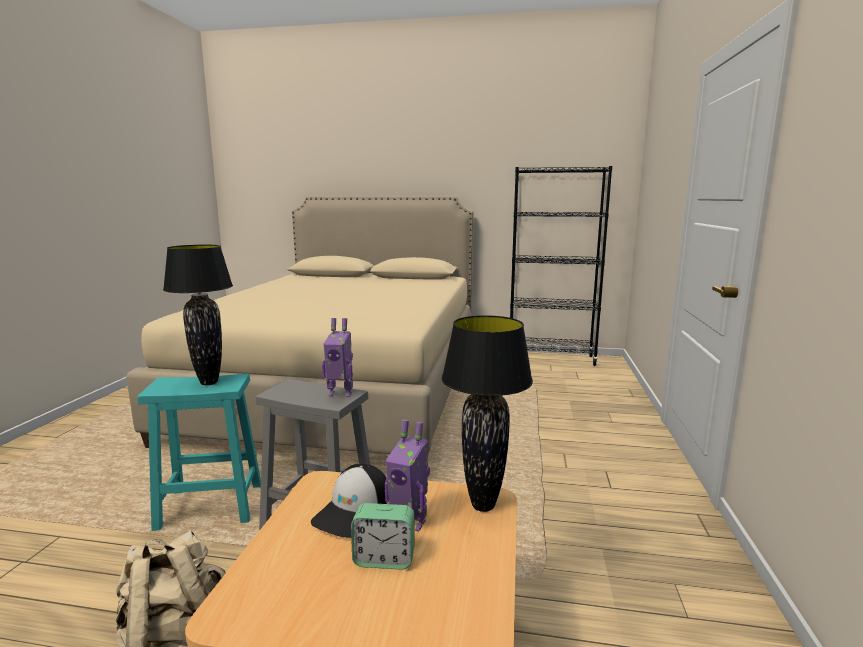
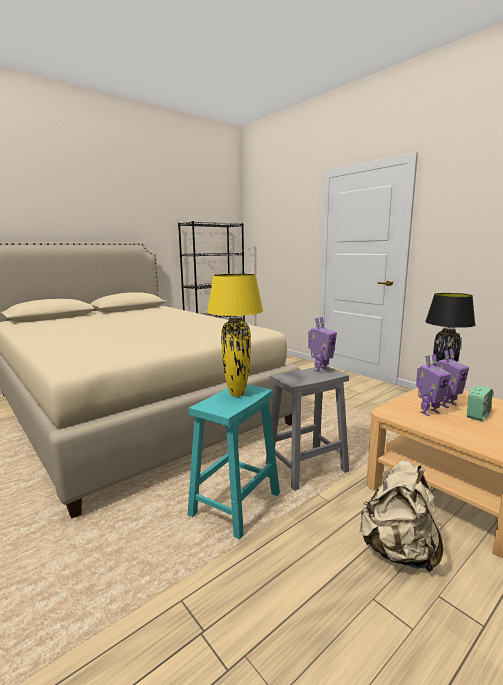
camera: 50 degrees left, 0 degrees up
(208, 382) = (236, 394): black table lamp -> yellow table lamp
(354, 511) = (428, 412): cap -> toy robot

